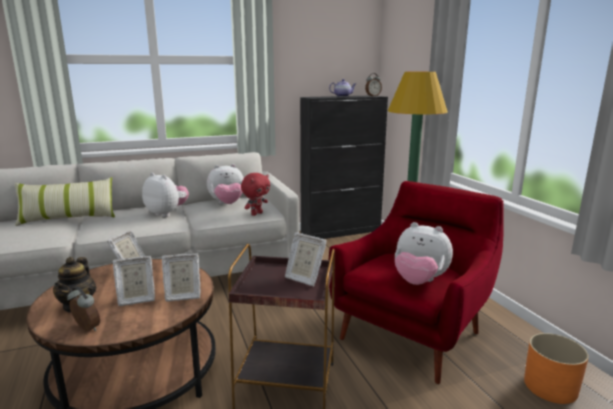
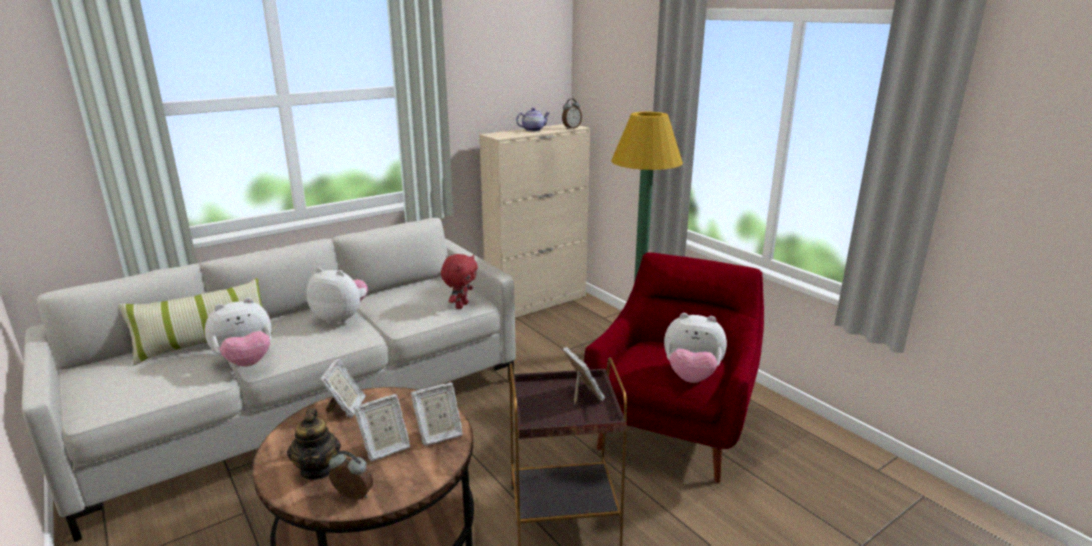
camera: 15 degrees left, 5 degrees up
(227, 204) = (414, 294): plush toy -> plush toy (246, 362)
(304, 278) = (583, 395): picture frame -> picture frame turned 135 degrees counterclockwise
(341, 231) = (537, 302): black cabinet -> beige cabinet
(550, 386) = (823, 465): orange planter -> none

